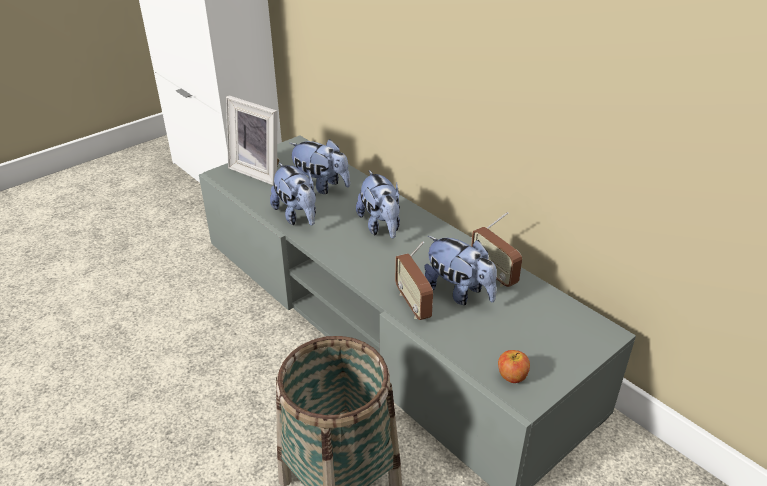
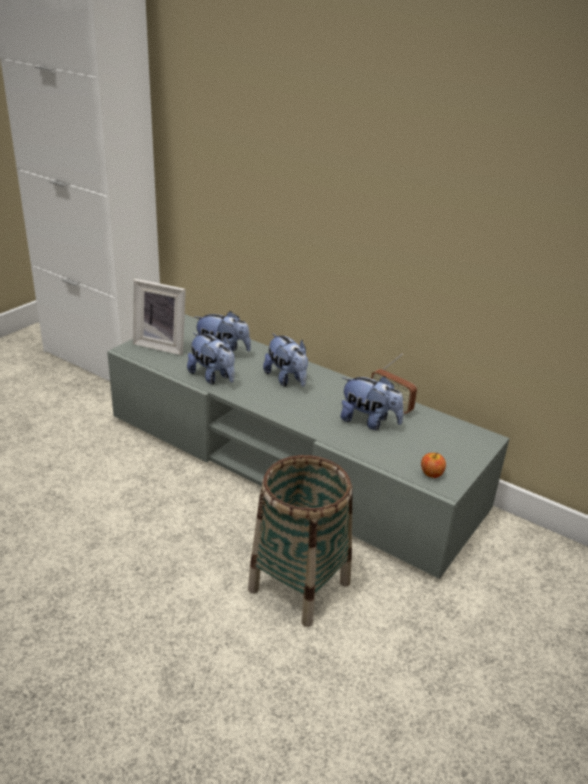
camera: 15 degrees left, 5 degrees down
(413, 304) = (337, 433): radio -> none

